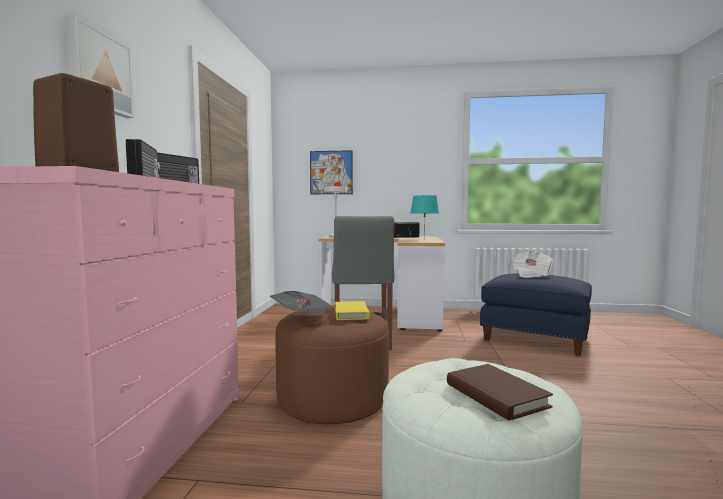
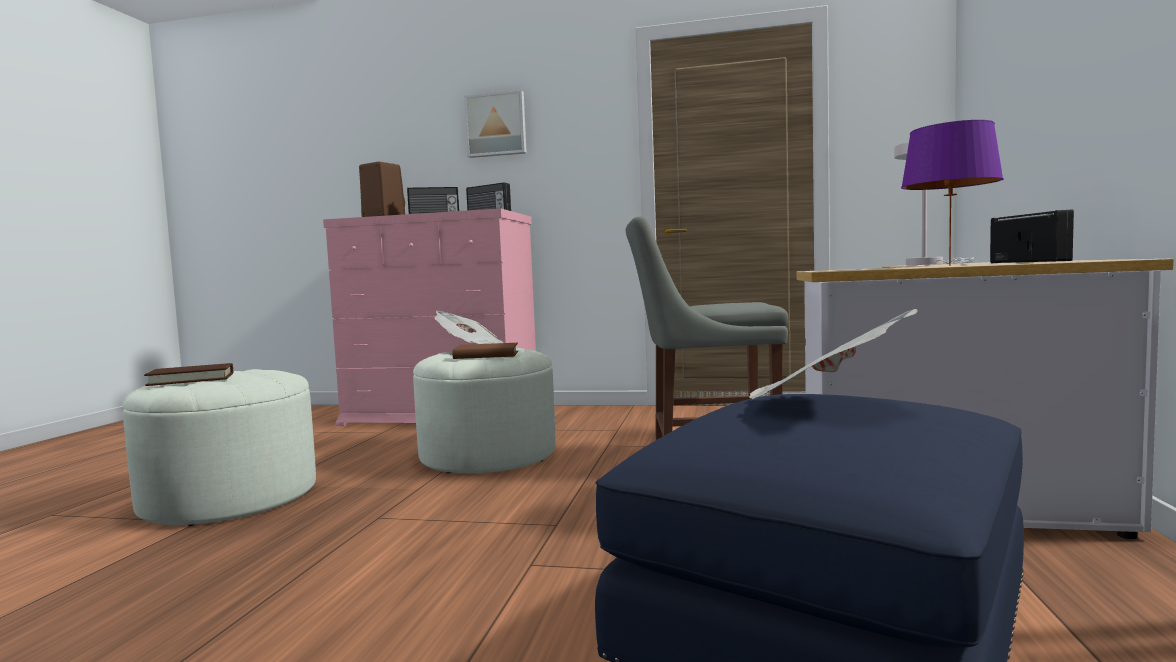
camera: 95 degrees right, 0 degrees up
(331, 172) = (1005, 99): picture -> none
(333, 398) = (488, 455): brown ottoman -> white ottoman
(351, 313) = (486, 355): yellow book -> brown book
(424, 239) = (951, 265): turquoise table lamp -> purple table lamp

